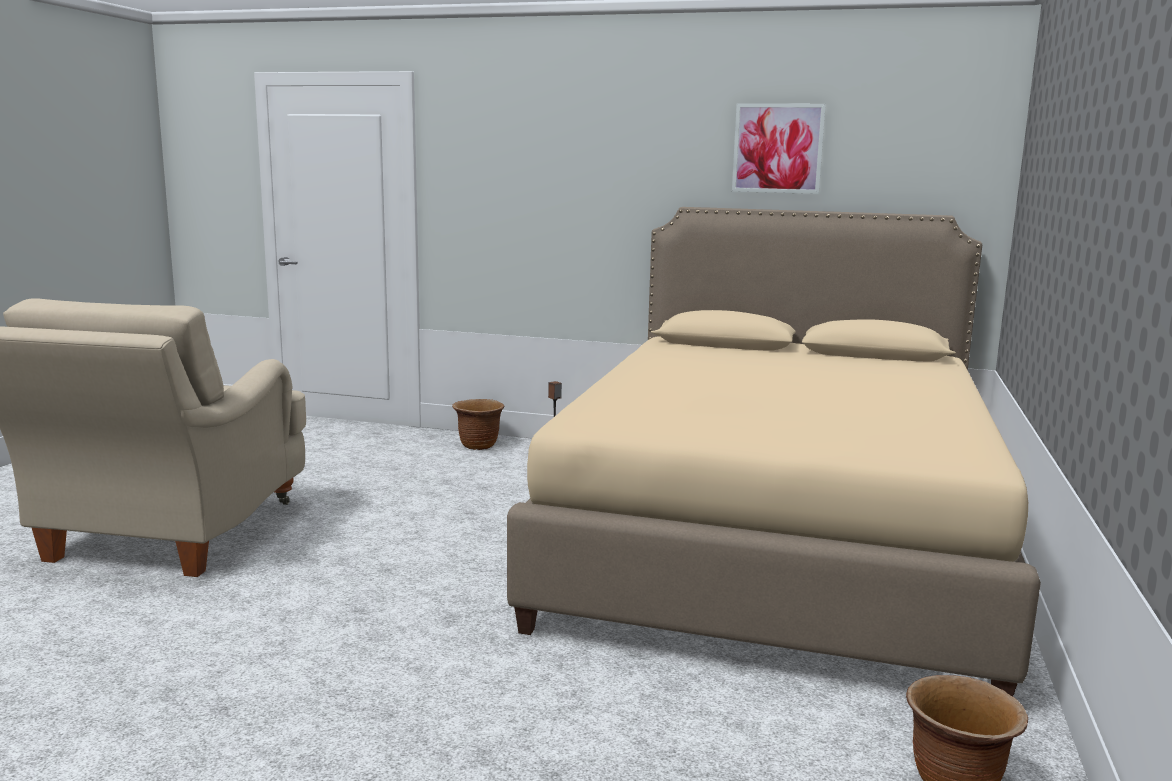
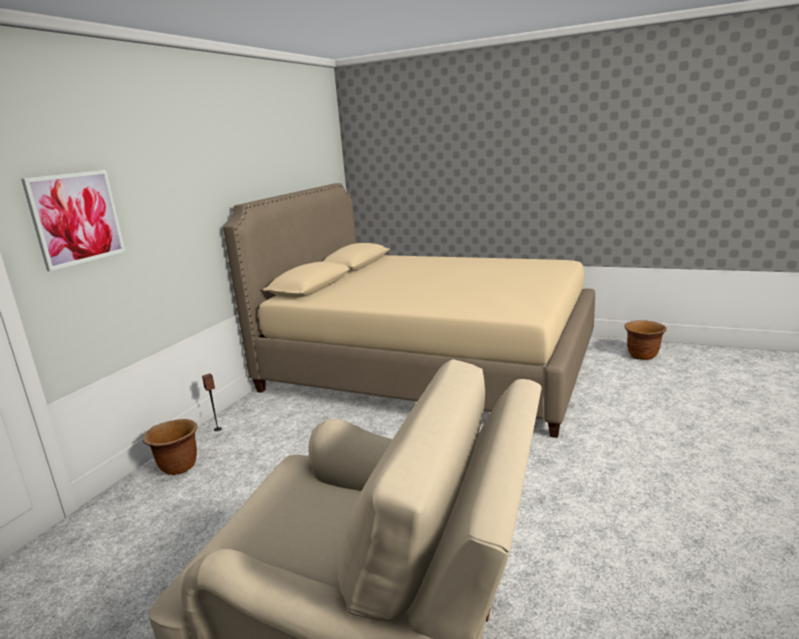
camera: 80 degrees left, 5 degrees up
(778, 148) = (266, 154): picture -> picture (76, 218)

